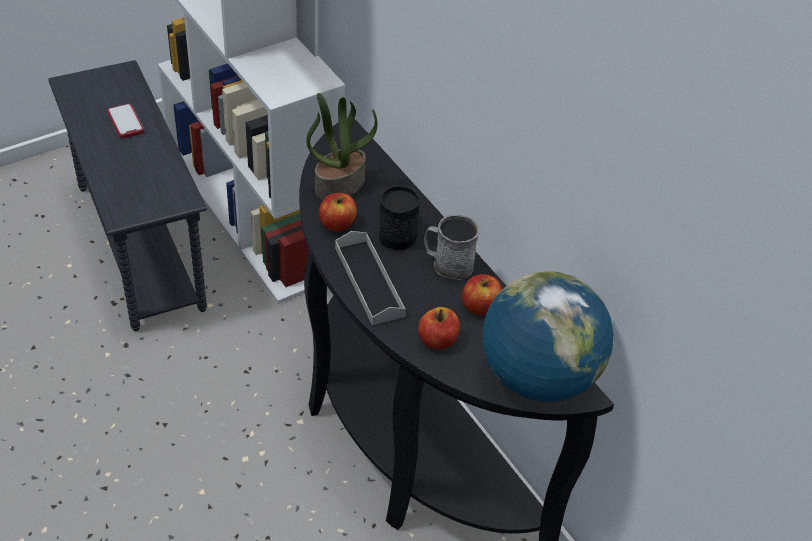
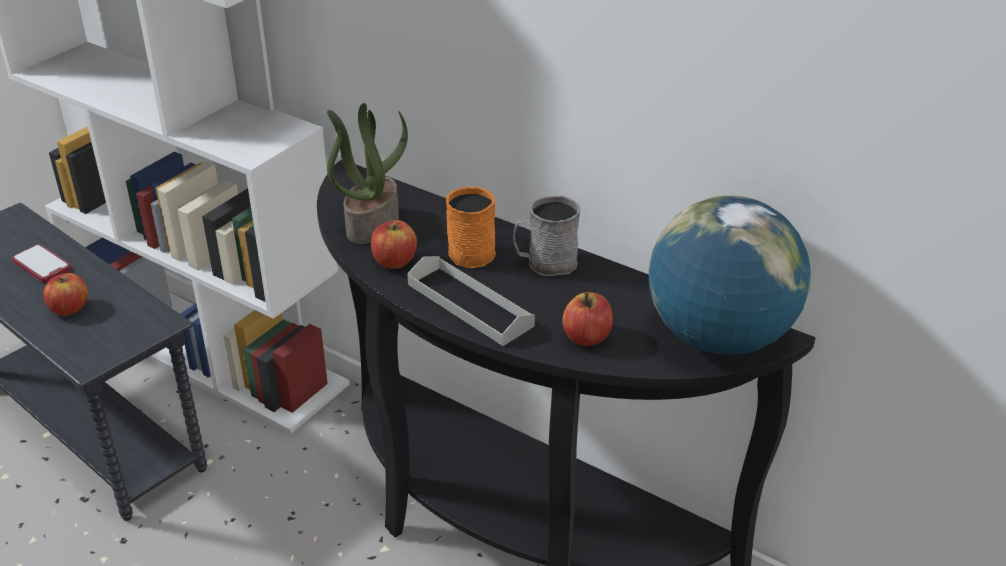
camera: 20 degrees left, 10 degrees down
(398, 232) = (469, 250): black mug -> orange mug
(479, 306) = (608, 291): apple -> apple (69, 308)

